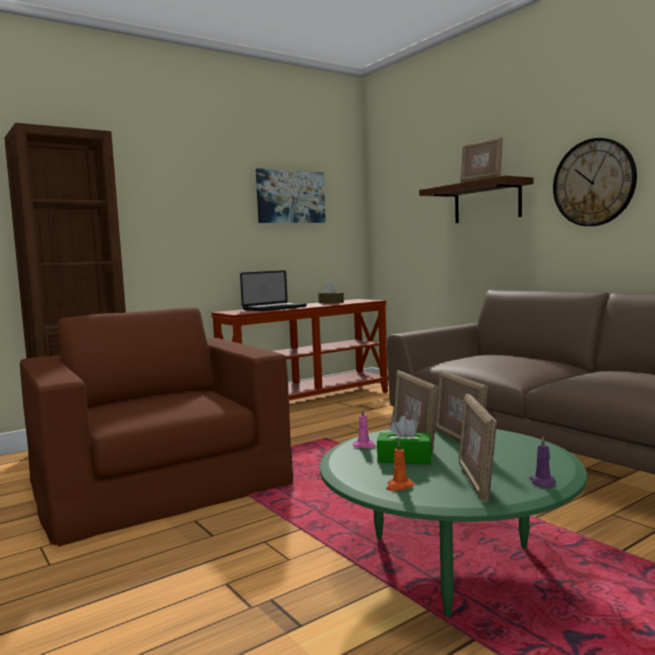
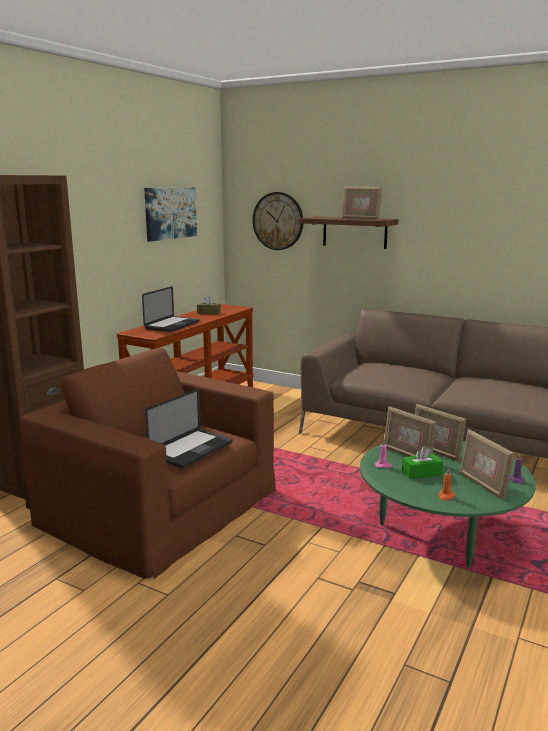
camera: 25 degrees left, 10 degrees up
(164, 408) = (191, 449): none -> laptop
(593, 182) = (449, 232): wall clock -> wall clock (278, 221)

